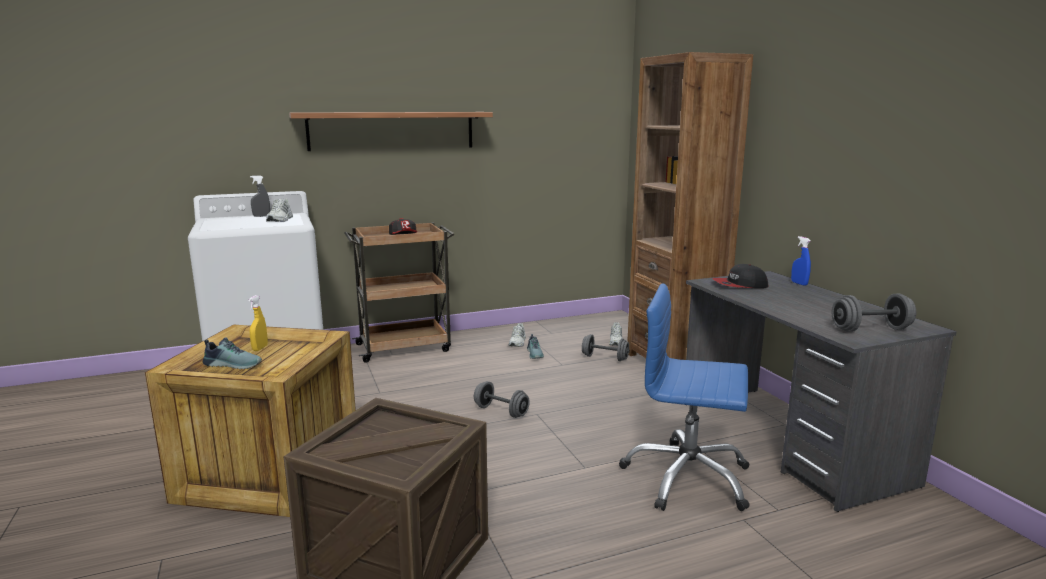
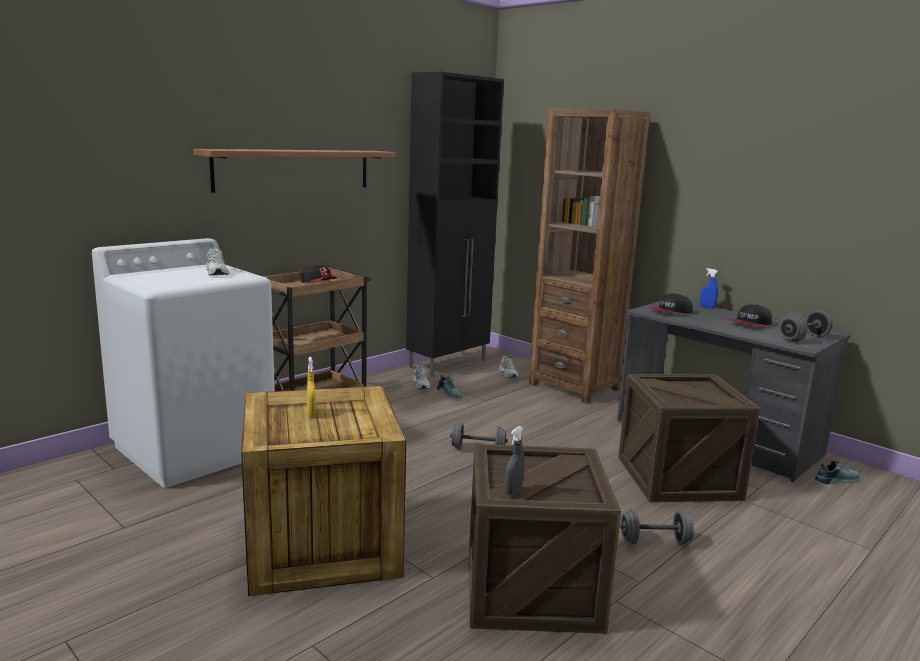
camera: 25 degrees left, 0 degrees up
(234, 364) = (313, 432): shoe -> shoe (835, 479)
(261, 216) = (182, 269): grey spray bottle -> grey spray bottle (513, 490)
(567, 325) = (449, 363): none -> black cabinet
(605, 358) = (515, 390): grey dumbbell -> grey dumbbell (654, 541)
(687, 478) = (678, 478): blue office chair -> crate
(824, 306) = (751, 324): none -> cap

